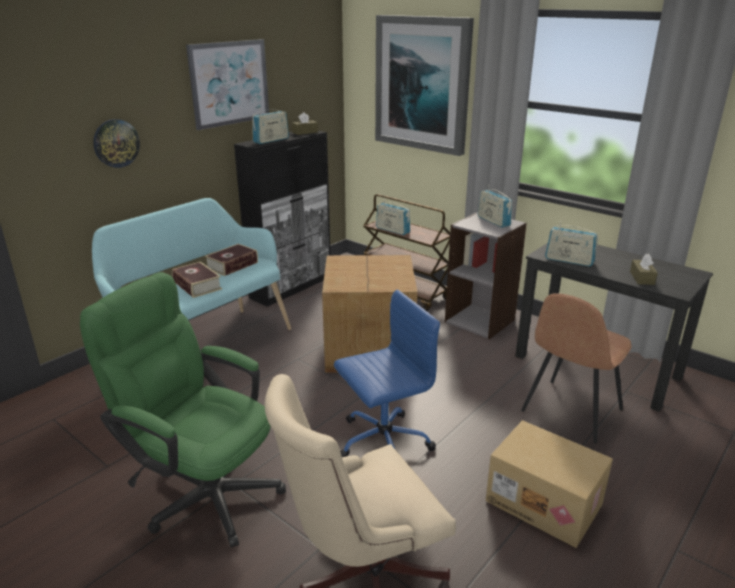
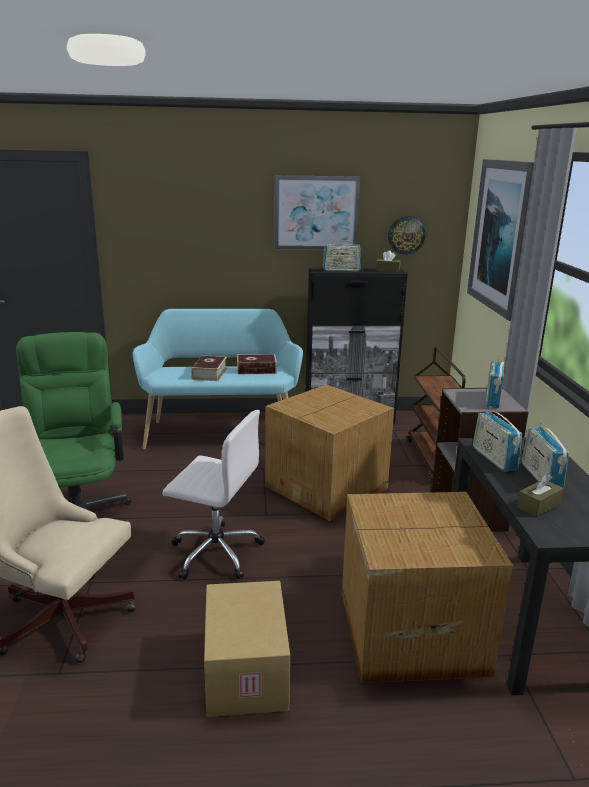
camera: 45 degrees right, 5 degrees down
(116, 143) = (197, 247): wall clock -> wall clock (406, 235)
(382, 443) = (215, 552): blue office chair -> white office chair
(392, 230) = (430, 387): radio -> radio (541, 477)
(570, 411) = (409, 630): brown chair -> cardboard box

